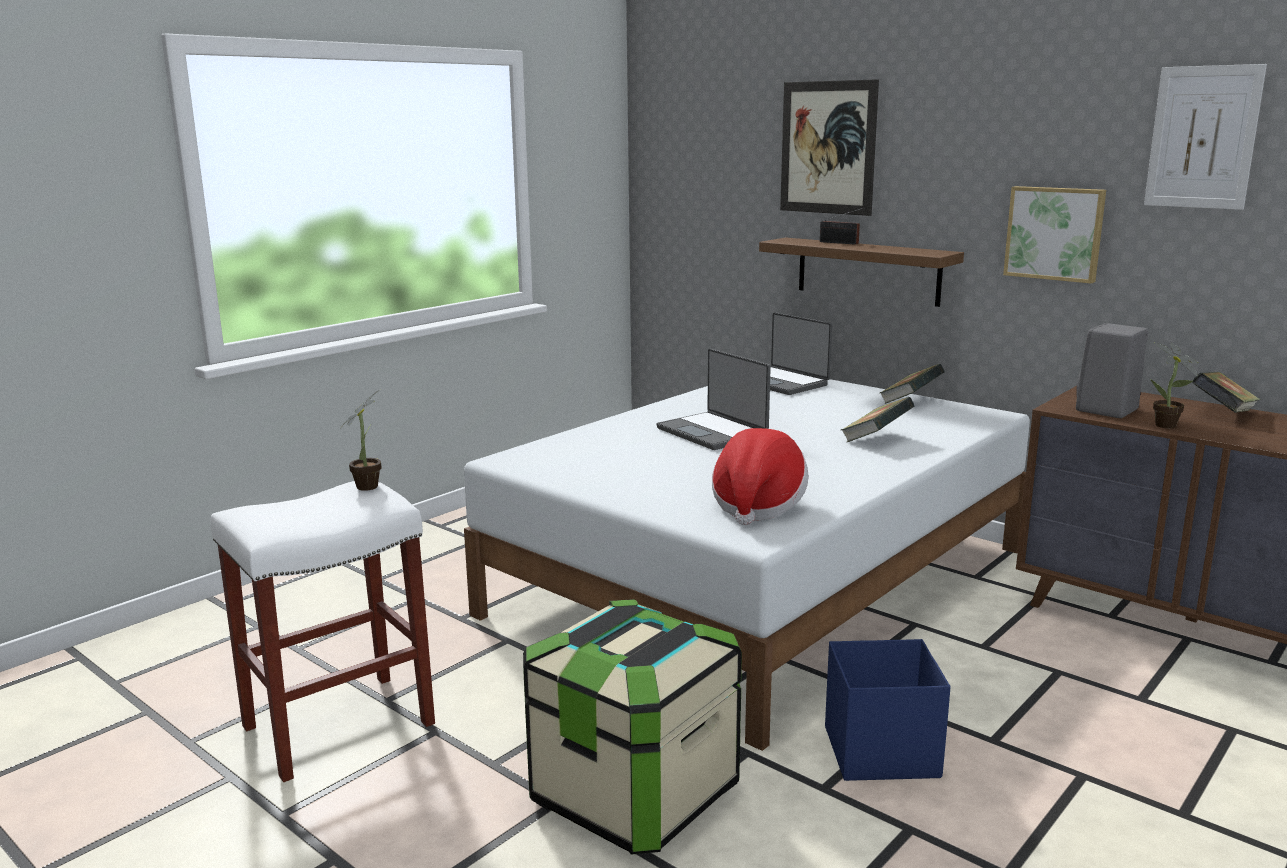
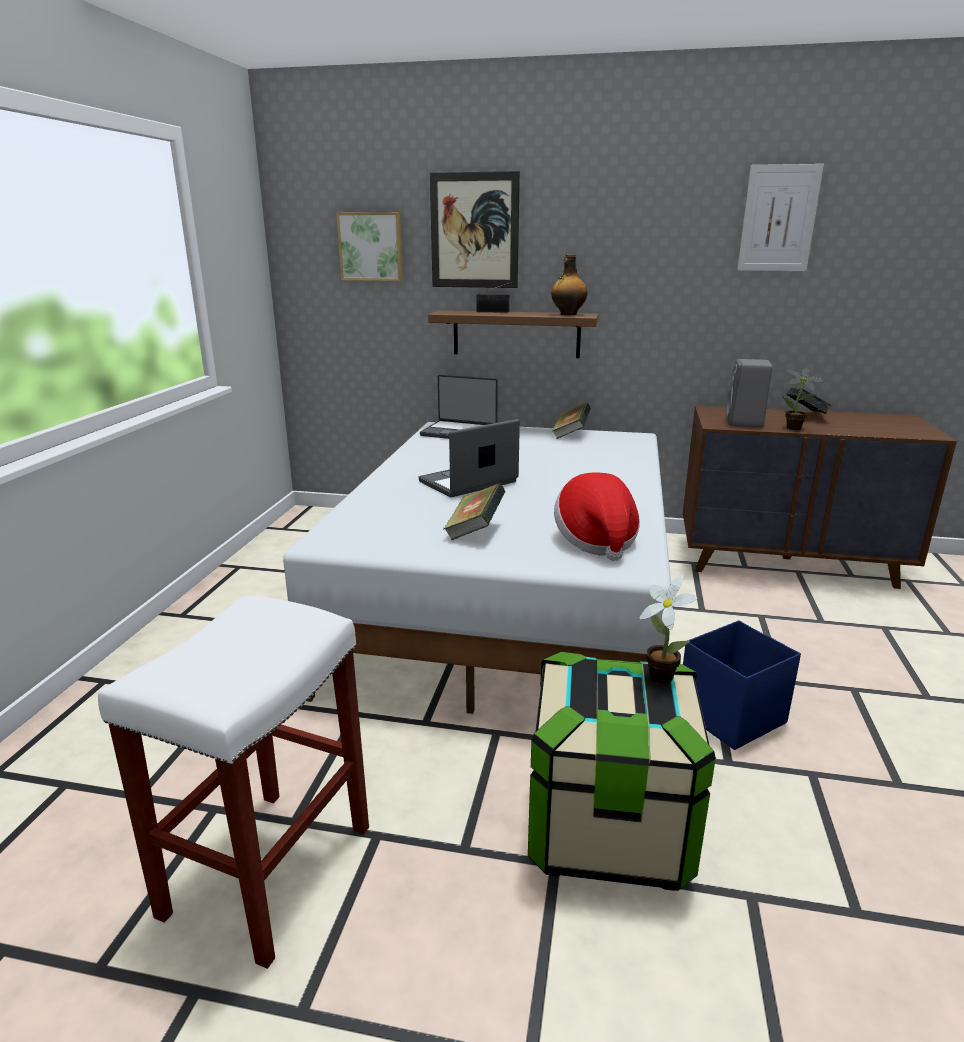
camera: 30 degrees left, 5 degrees up
(370, 485) = (272, 604): potted plant -> potted plant (659, 675)
(713, 432) = (469, 482): laptop -> laptop turned 120 degrees clockwise
(876, 439) = (593, 468): book -> book (475, 531)
(919, 251) = (568, 314): none -> bottle
(1055, 233) = (670, 295): picture -> picture (371, 246)

